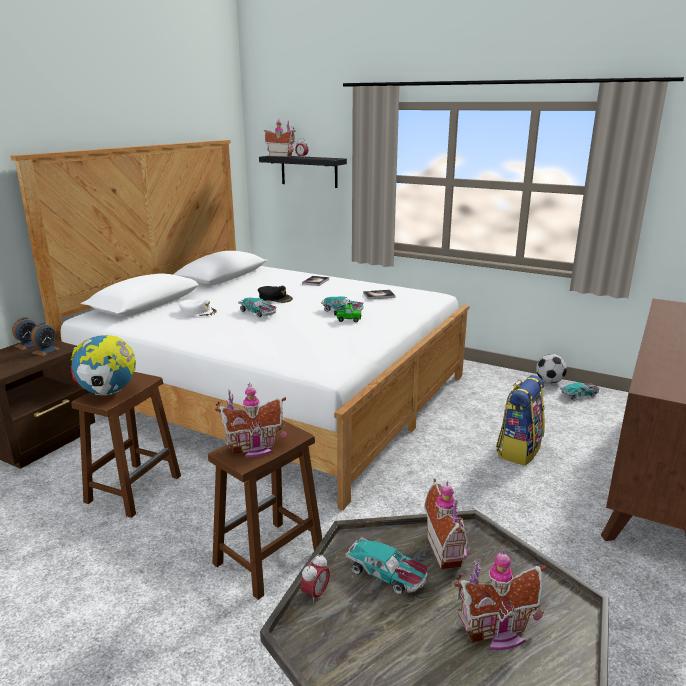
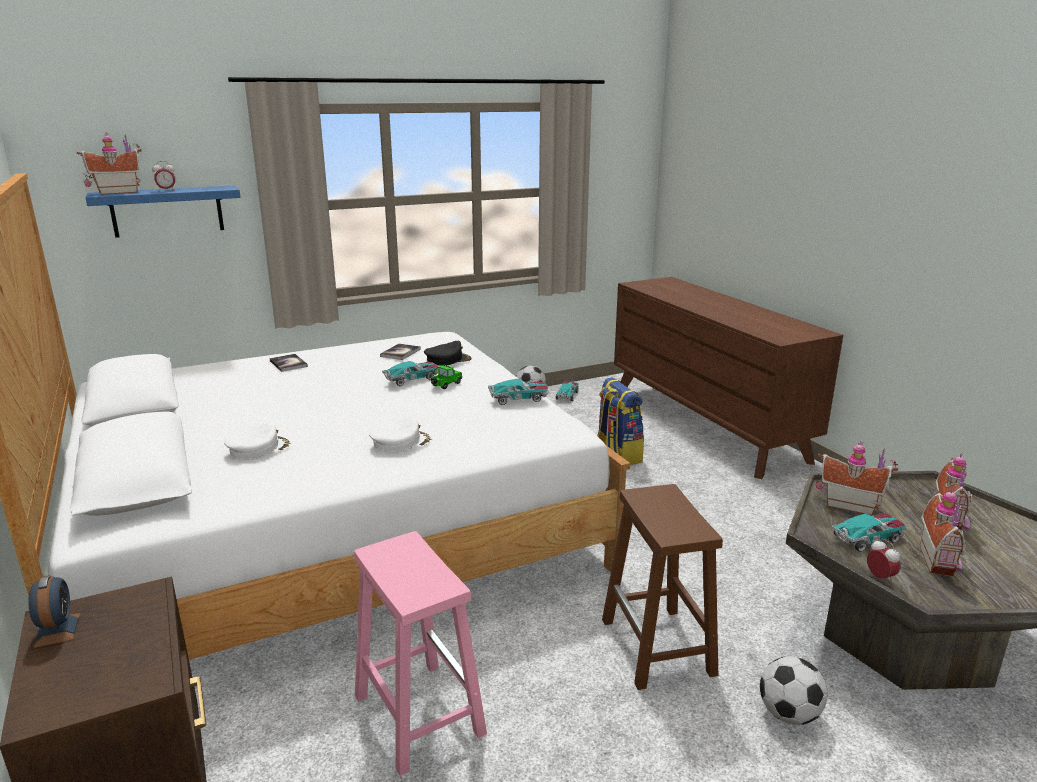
camera: 55 degrees left, 0 degrees up
(46, 351) = (125, 614): alarm clock -> none
(108, 393) = (413, 579): globe -> none
(134, 488) = (417, 713): brown stool -> pink stool
(239, 655) = (789, 714): none -> football
(243, 335) = (401, 442): none -> white cap
(254, 448) = (674, 519): toy house -> toy house (941, 561)
(258, 312) = (340, 416): toy car -> toy car (519, 398)
(275, 298) = (306, 396): black cap -> black cap (447, 359)
(309, 171) = (167, 211): black shelf -> blue shelf

